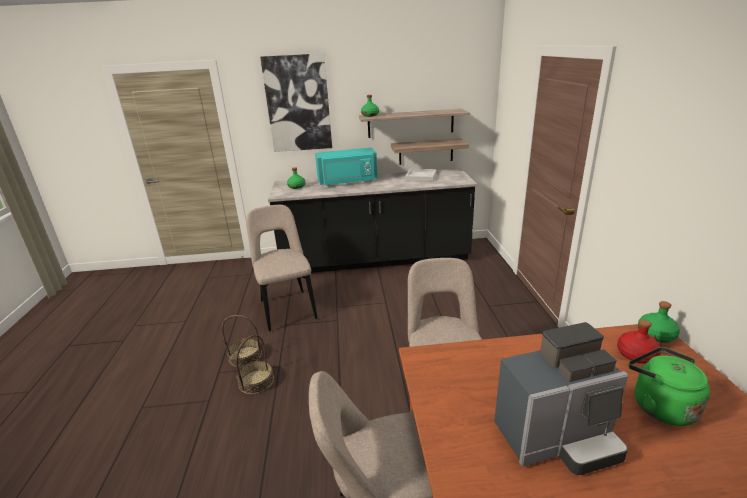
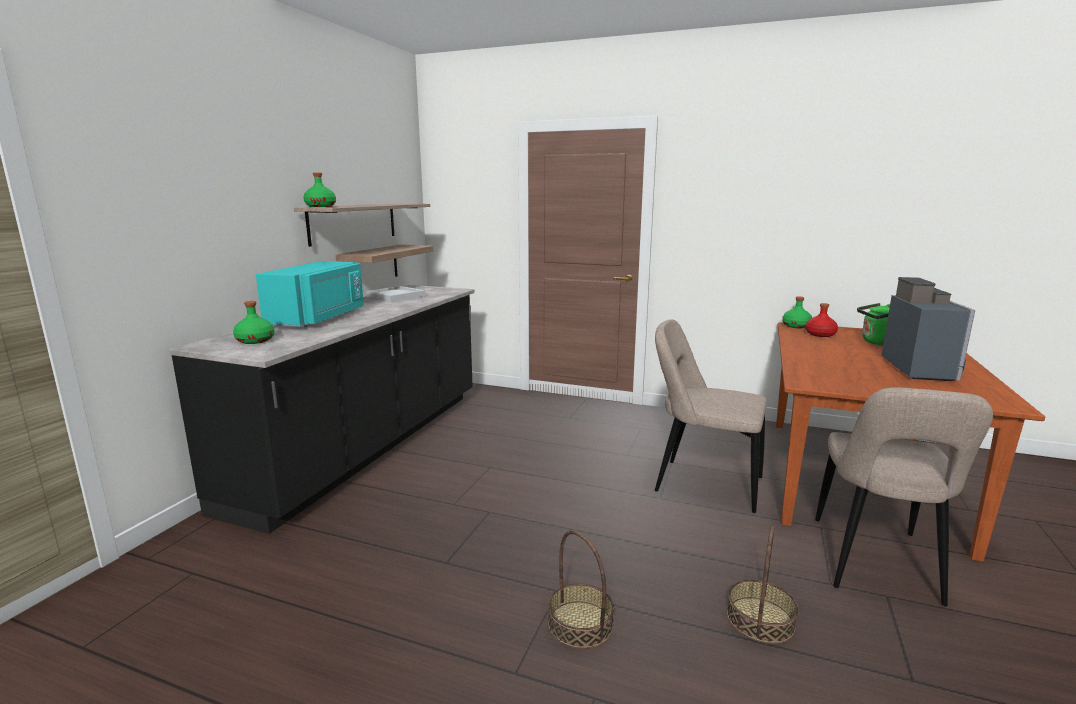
camera: 65 degrees left, 10 degrees down
(245, 356) = (496, 627): basket -> basket (760, 619)
(287, 308) = (395, 550): beige chair -> none
(298, 104) = (200, 181): picture -> none

